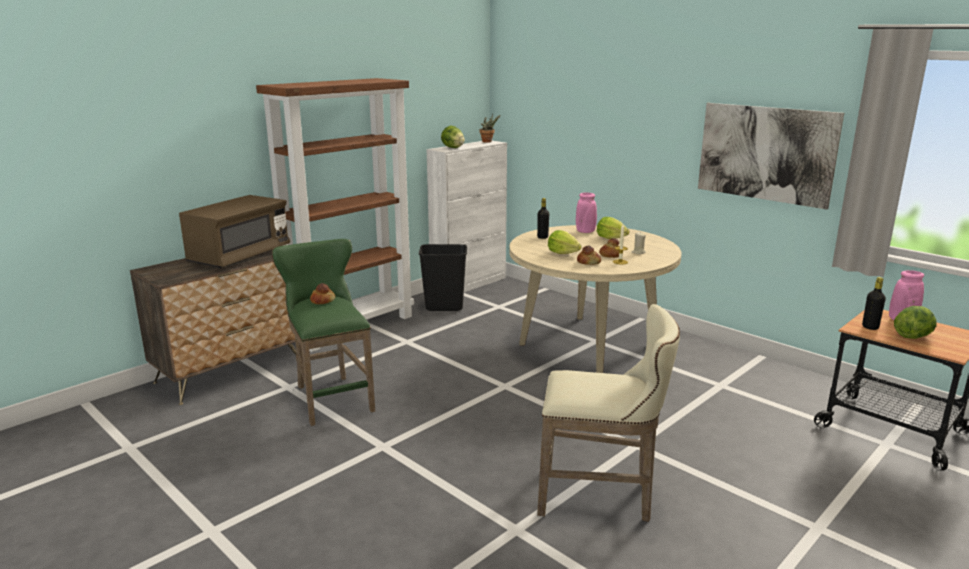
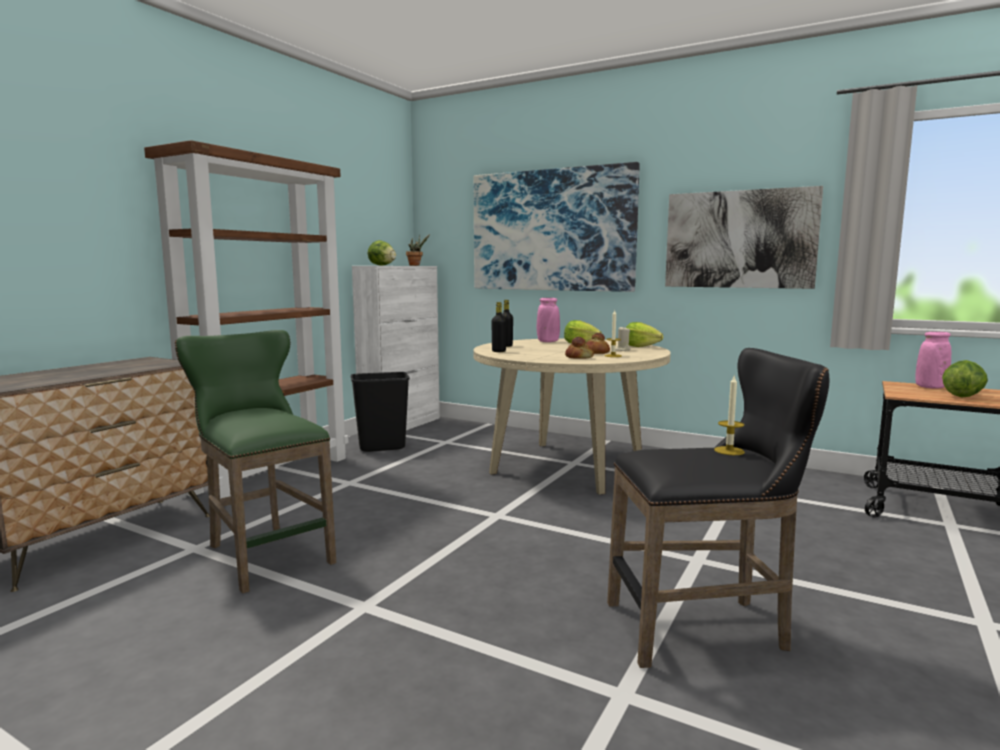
camera: 15 degrees left, 10 degrees down
(240, 256) = (119, 367): brown microwave -> none
(322, 300) = (252, 411): bread -> none
(563, 253) = (542, 353): lettuce -> lettuce (640, 346)
(601, 497) = (706, 629): beige stool -> black stool
(604, 122) = (551, 230): none -> picture
(622, 381) = (729, 451): none -> candle
(870, 327) = (911, 393): black bottle -> black bottle (498, 351)

